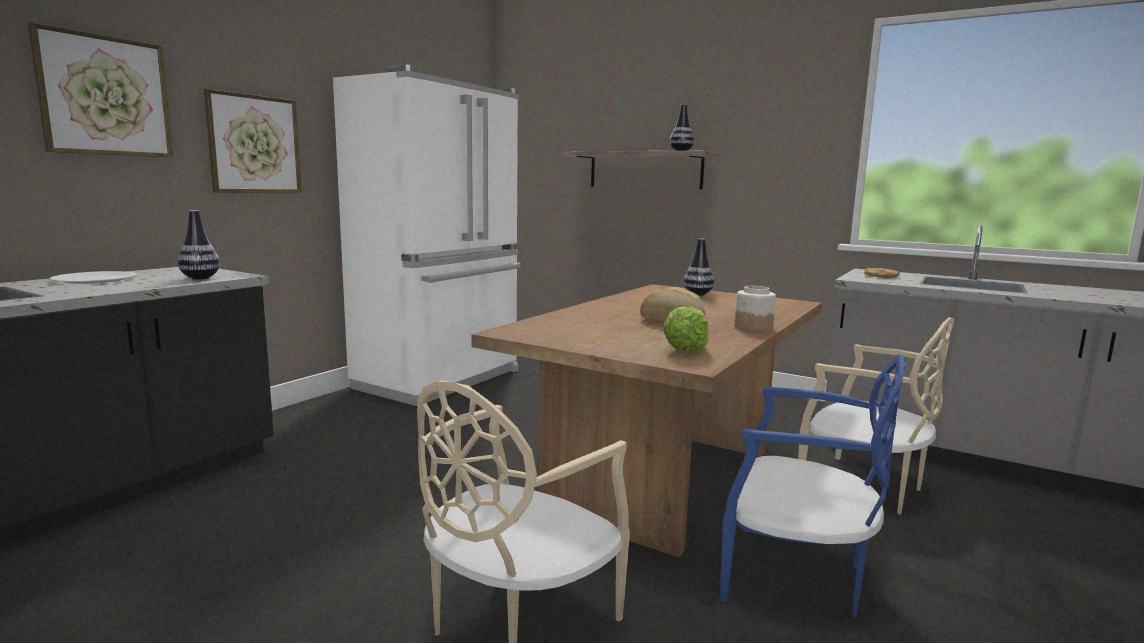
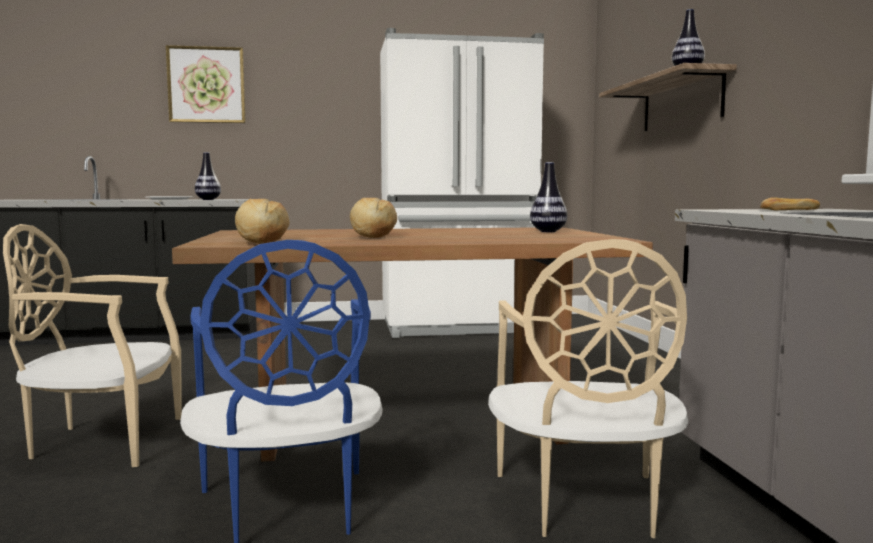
camera: 50 degrees right, 5 degrees down
(254, 144) = (309, 111): picture -> none
(686, 350) = (260, 241): lettuce -> bread
(753, 327) = (412, 242): jar -> none

